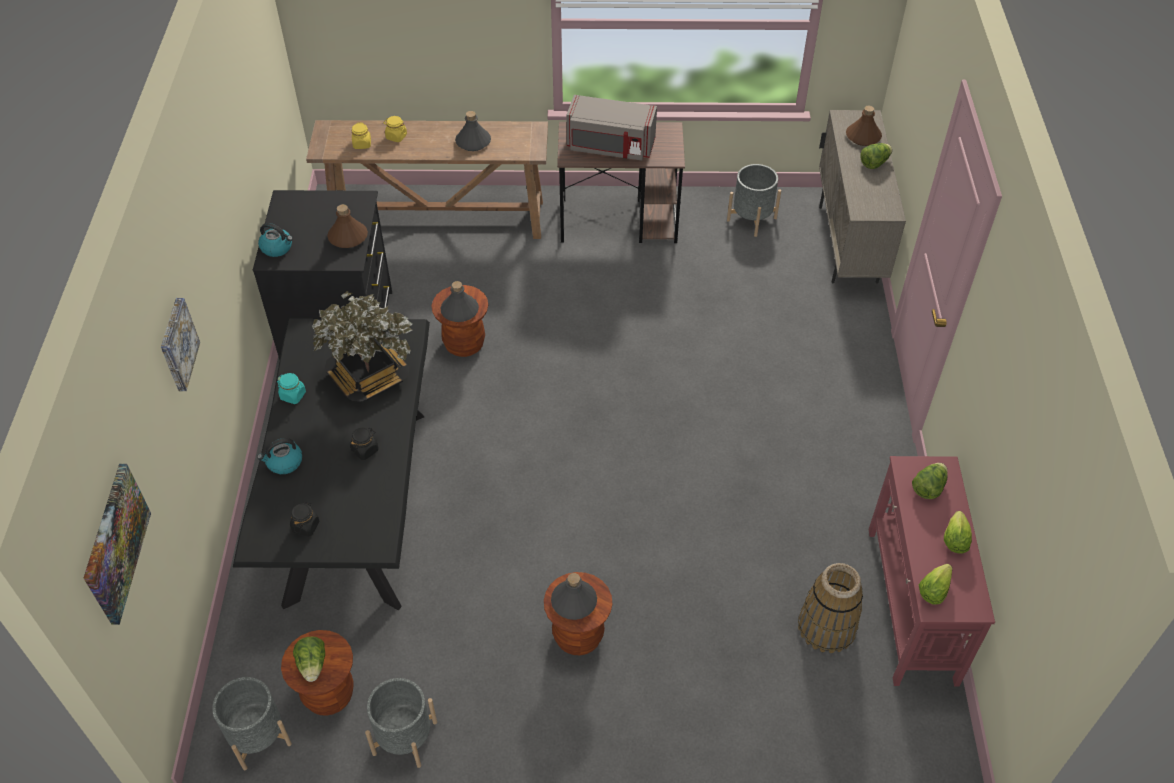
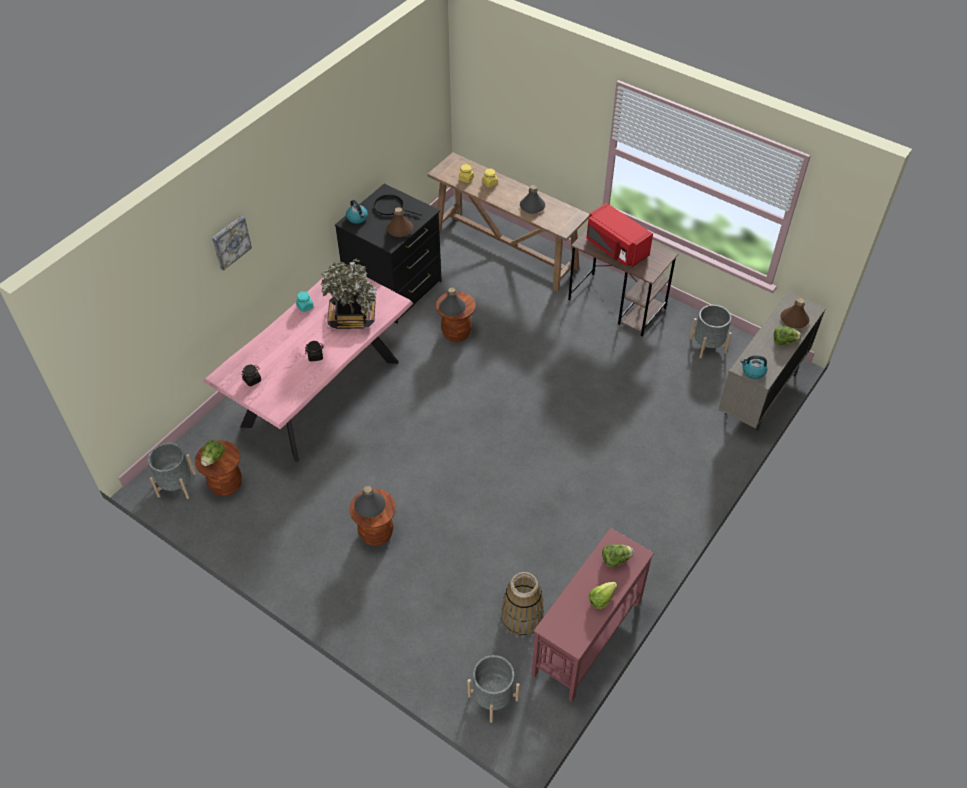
camera: 35 degrees right, 0 degrees up
(115, 543) = (118, 327): picture -> none
(284, 463) = (270, 340): kettle -> kettle (753, 372)
(310, 215) = (391, 207): none -> black frying pan
(357, 505) = (321, 393): black dining table -> pink dining table
(405, 738) = (243, 530): grey planter -> grey planter (493, 698)
(610, 146) = (615, 248): grey microwave -> red microwave
(933, 590) = (558, 618): lettuce -> none

